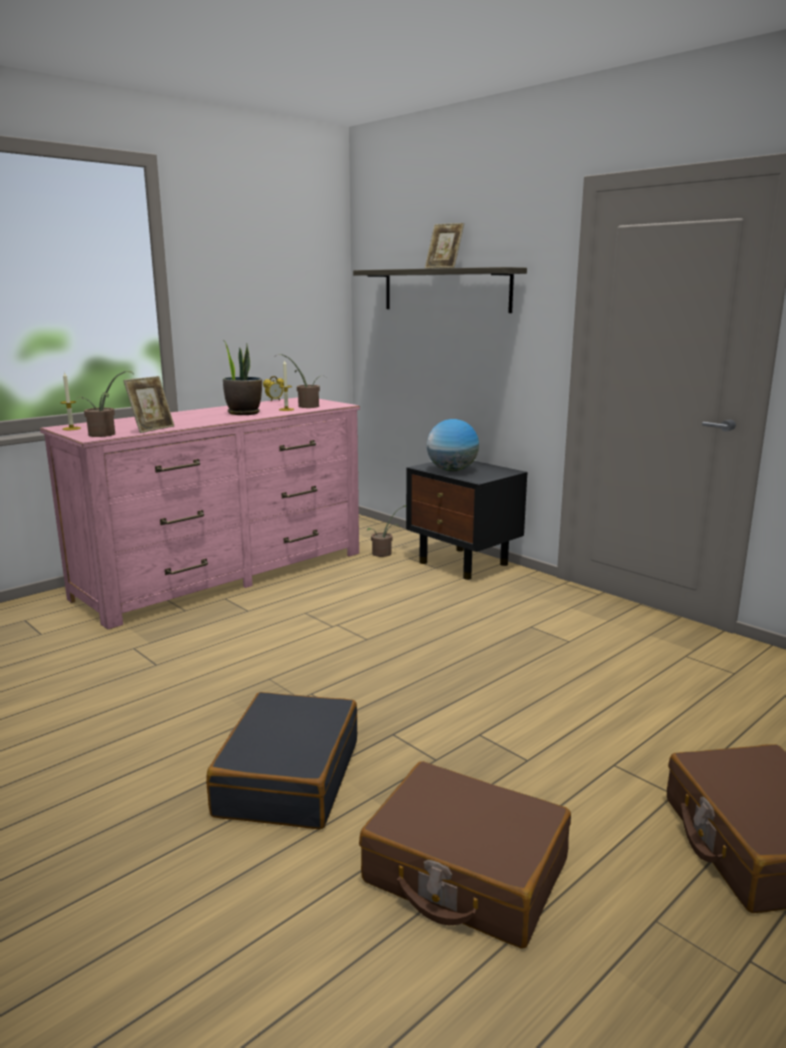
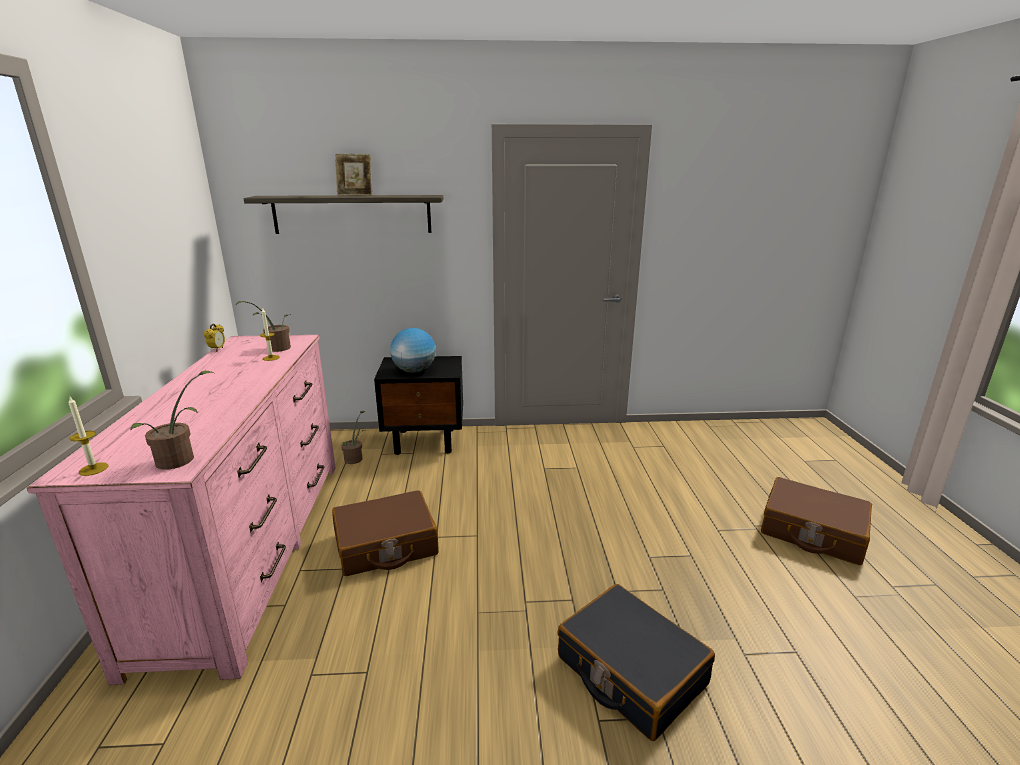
camera: 50 degrees left, 5 degrees up
(152, 429) = (212, 429): picture frame -> none
(243, 413) = (243, 375): potted plant -> none
(465, 872) = (786, 641): brown suitcase -> brown suitcase (386, 545)

